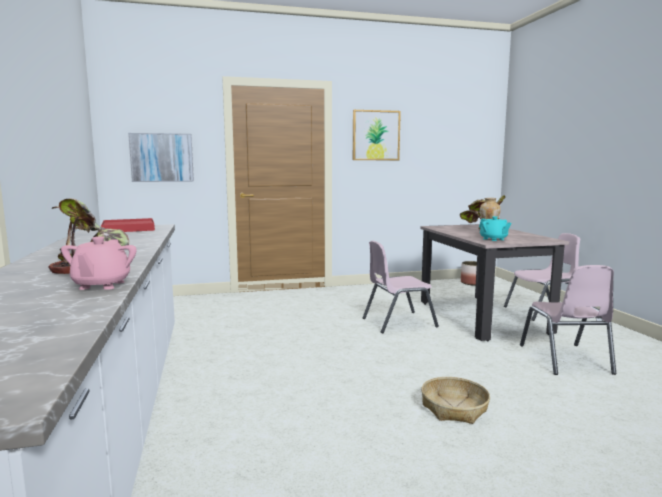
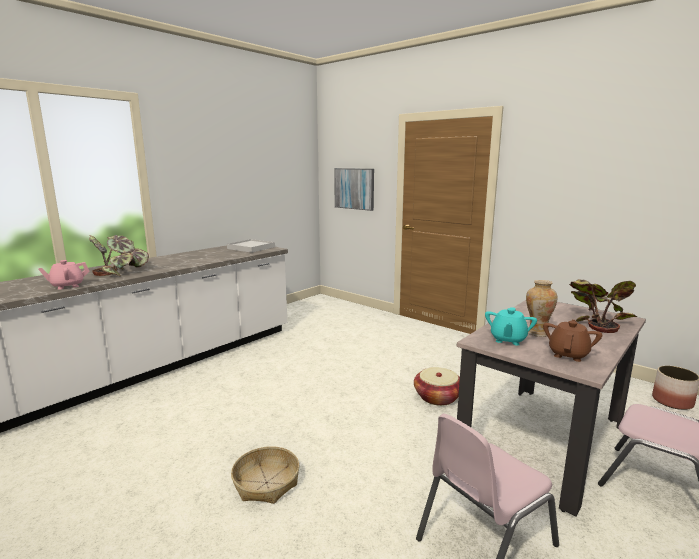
camera: 55 degrees right, 5 degrees up
(128, 228) = (251, 248): red tray -> white tray
(376, 135) = (553, 170): picture -> none
(398, 322) = (437, 397): pink chair -> basket
(527, 237) = (568, 354): none -> brown teapot

